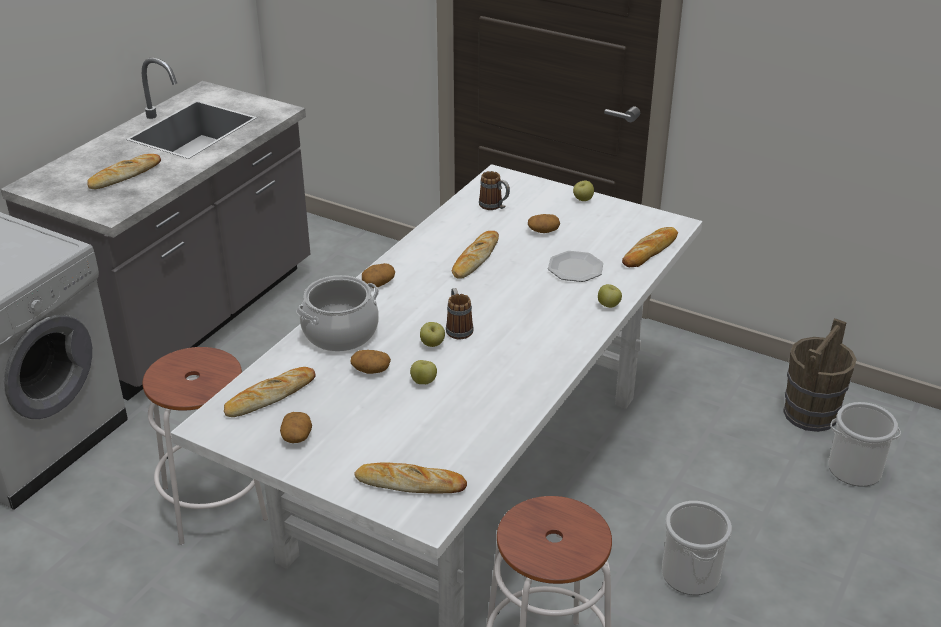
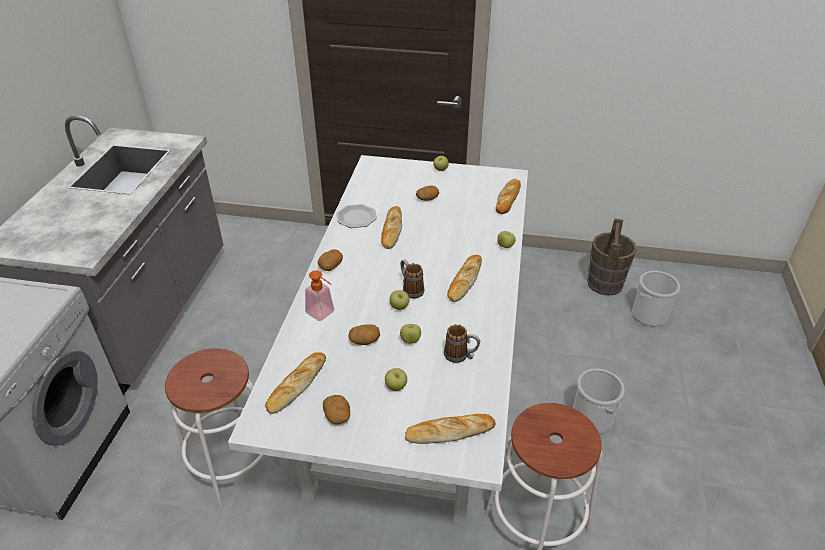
camera: 20 degrees left, 5 degrees up
(124, 176) = (82, 219): bread -> bread (464, 281)
(340, 332) = (323, 314): cooking pot -> soap dispenser
(378, 424) = (396, 387): none -> apple
(494, 206) = (382, 187): mug -> mug (461, 356)
(575, 268) = (465, 223): plate -> plate (356, 217)

